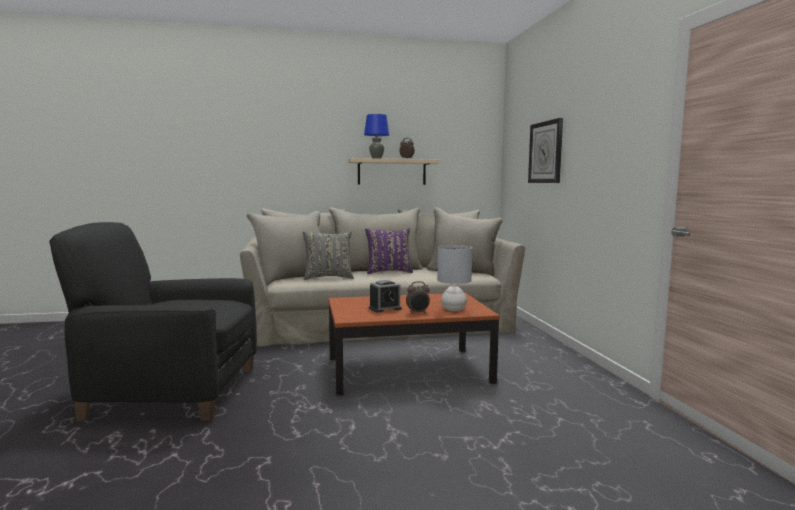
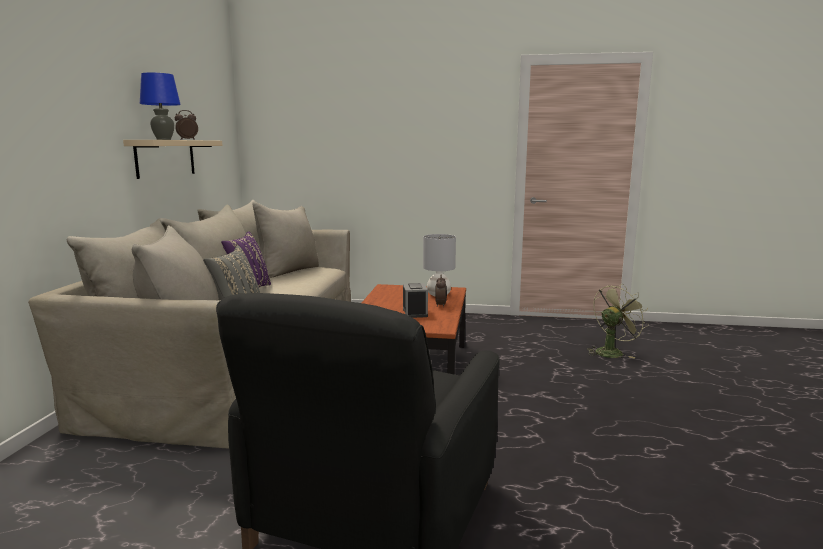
camera: 70 degrees left, 5 degrees up
(546, 152) = (345, 137): wall clock -> none
(600, 478) = (612, 352): none -> green fan

